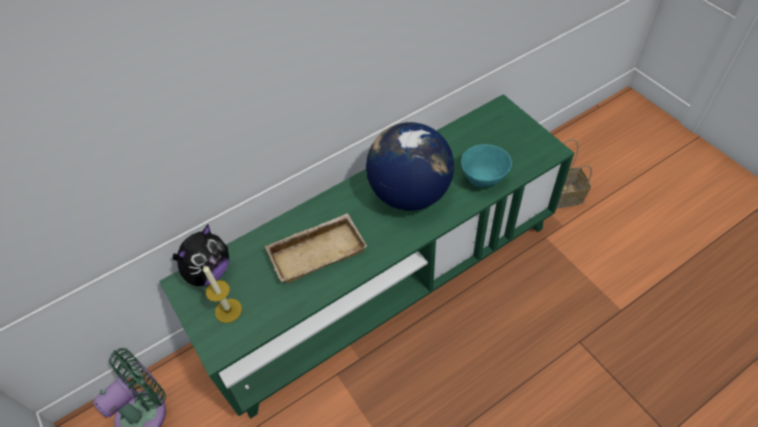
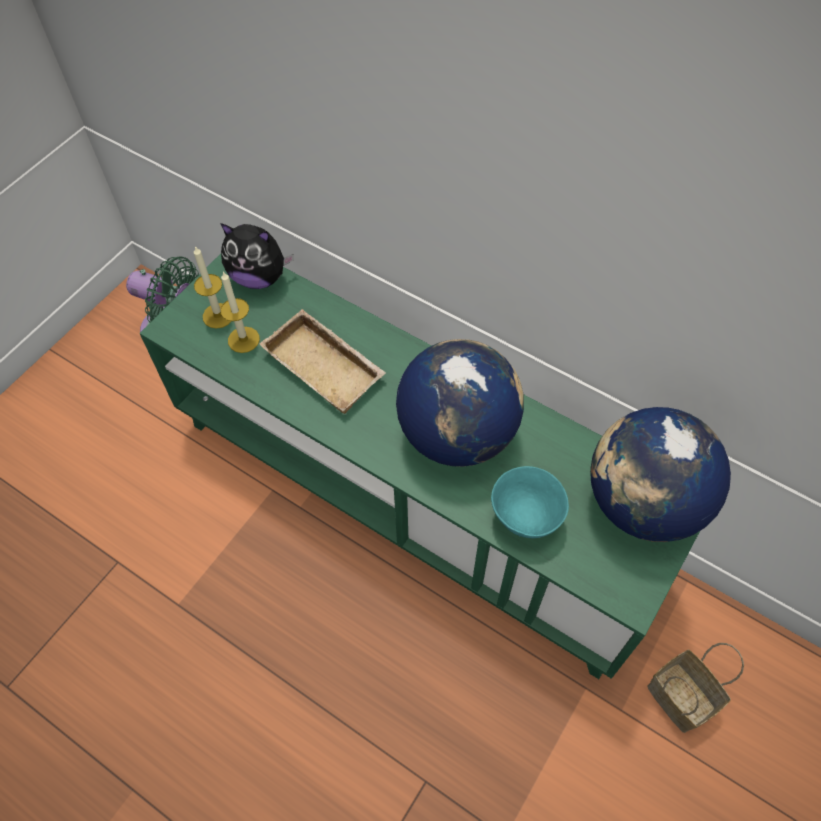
camera: 65 degrees right, 5 degrees up
(262, 298) = (243, 339): none -> candle
(495, 124) = (642, 503): none -> globe

